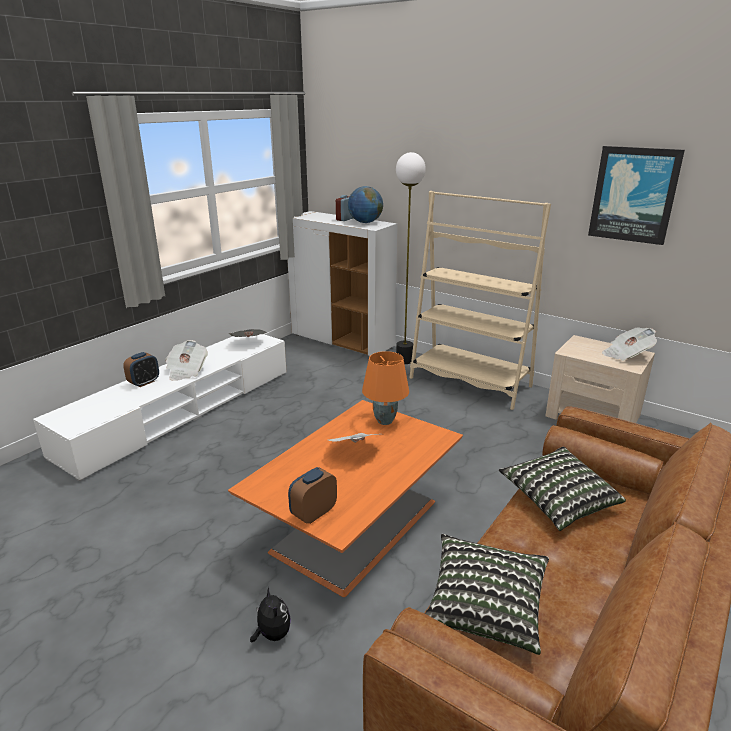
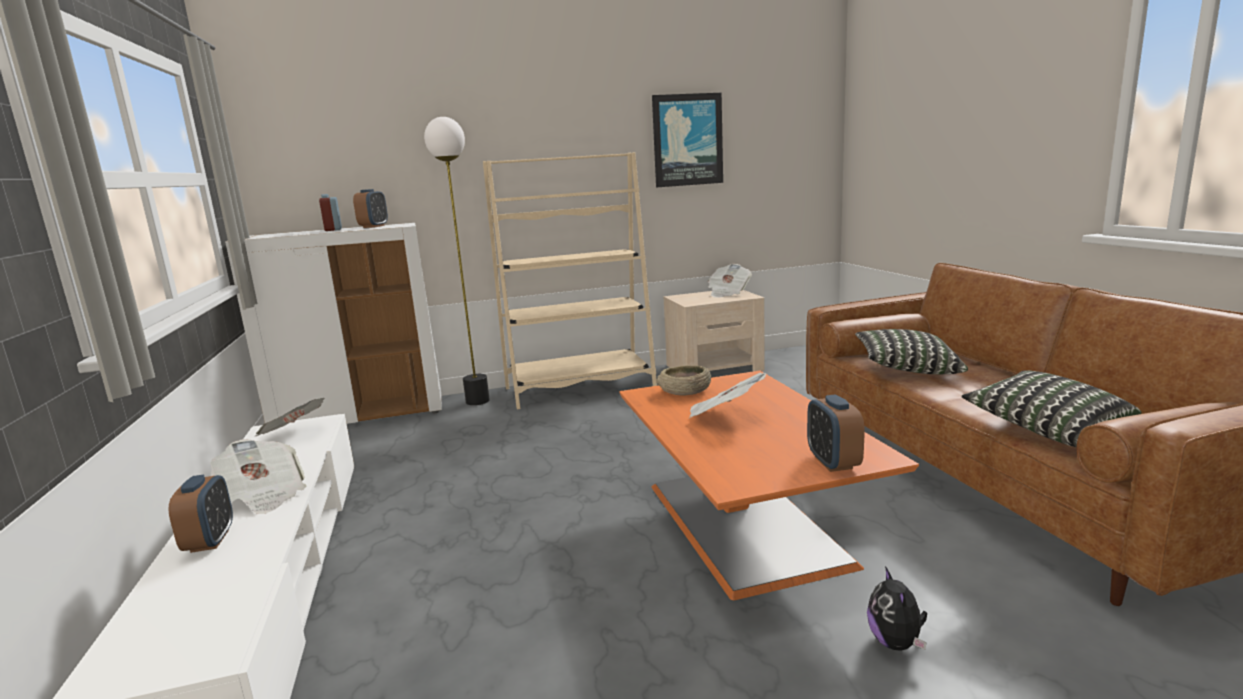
camera: 50 degrees left, 10 degrees down
(272, 634) = (896, 643): plush toy -> plush toy turned 105 degrees counterclockwise
(365, 222) = (374, 226): globe -> alarm clock
(385, 421) = (685, 391): orange table lamp -> beige bowl

